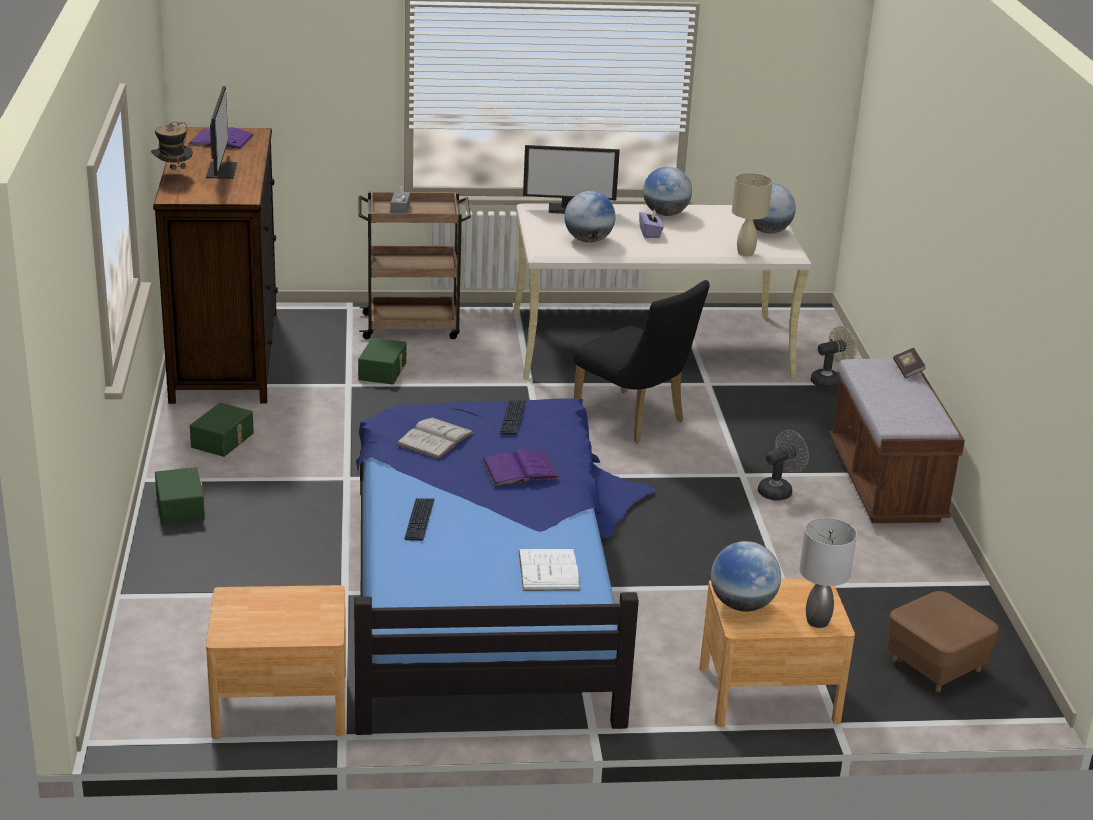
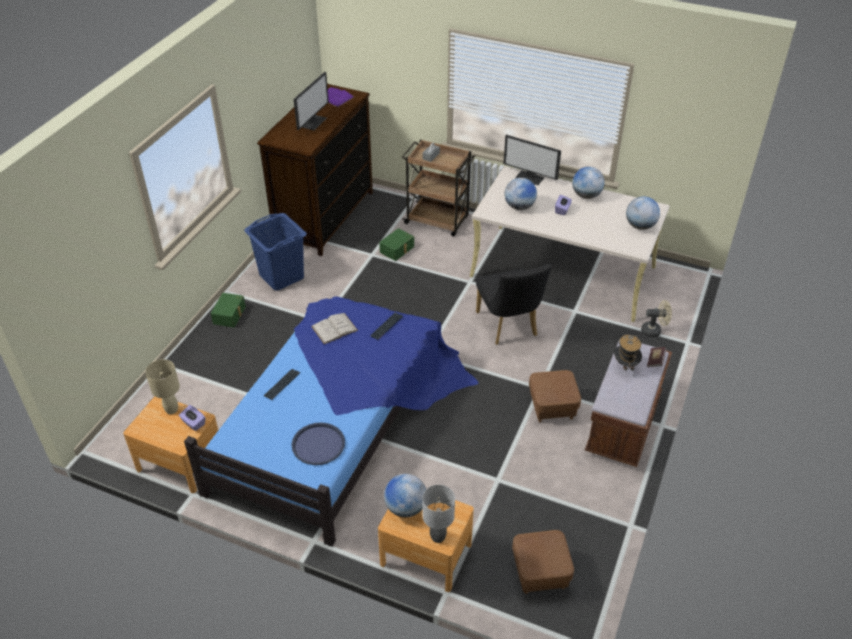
camera: 30 degrees right, 15 degrees up
(173, 175) = (285, 121): hat -> hat (625, 366)
(224, 440) = (282, 276): green storage box -> blue laundry basket
(318, 603) = (193, 423): none -> purple tissue box
(520, 469) = (360, 366): purple book -> none
(548, 570) = (318, 444): white book -> blue tray
(745, 253) = (609, 241): beige table lamp -> beige table lamp (171, 409)
(779, 491) = (552, 407): grey fan -> brown ottoman

